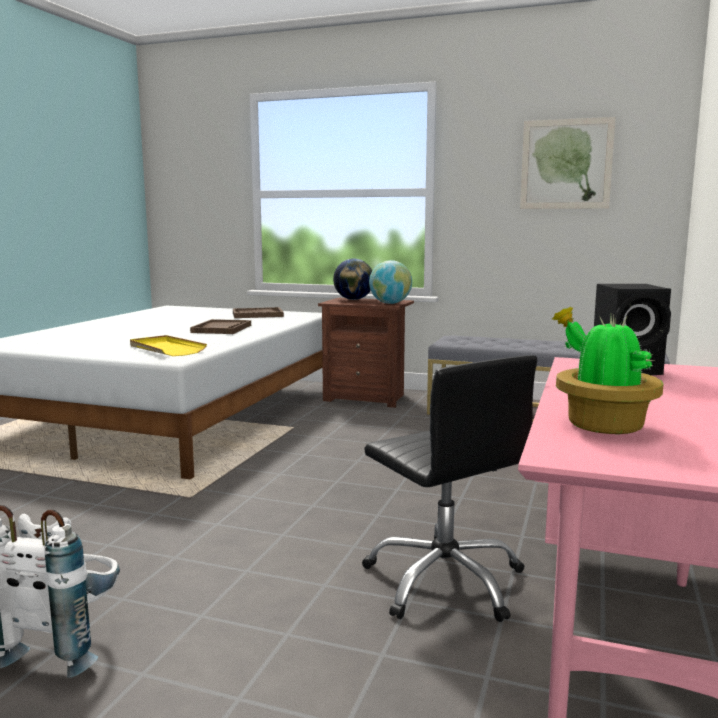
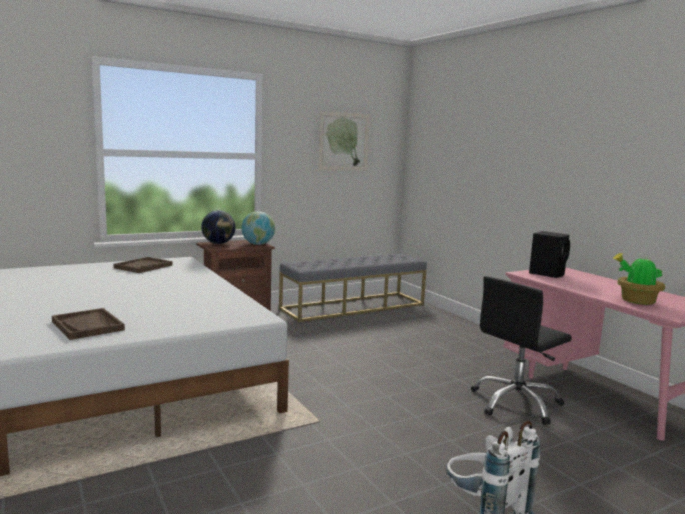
camera: 50 degrees left, 0 degrees up
(166, 349) = (218, 311): yellow tray -> none
(222, 329) = (176, 285): brown tray -> brown tray (88, 326)
(445, 581) = (516, 403): black office chair -> black office chair turned 135 degrees clockwise

